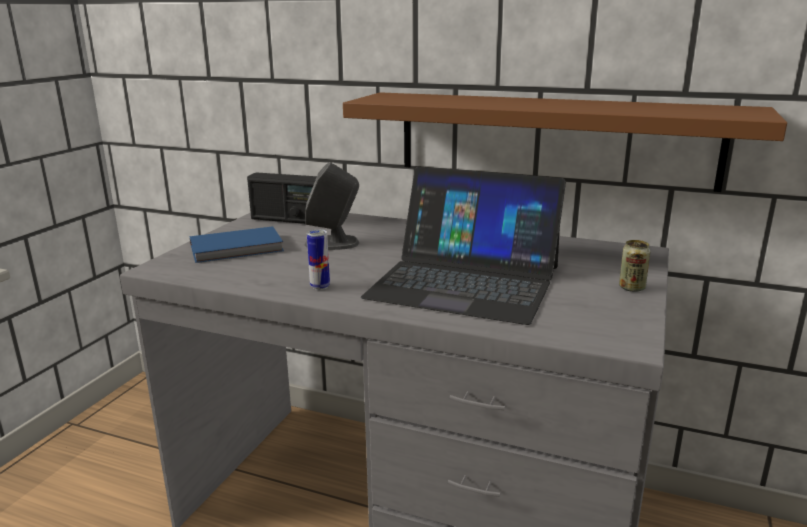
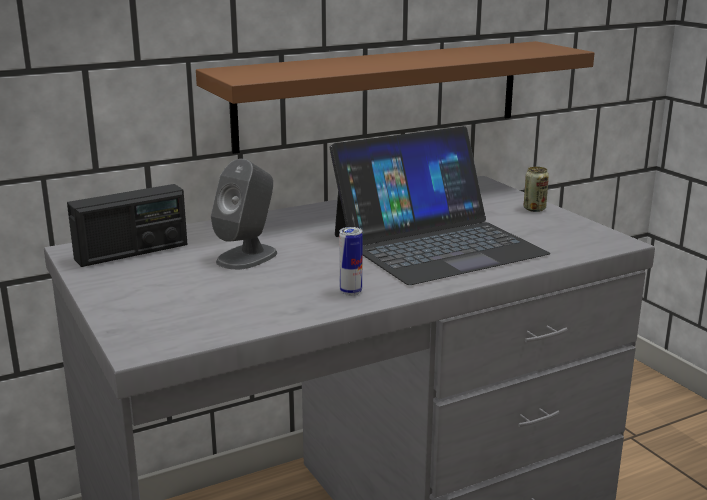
camera: 50 degrees left, 0 degrees up
(238, 248) = (167, 296): blue book -> none

